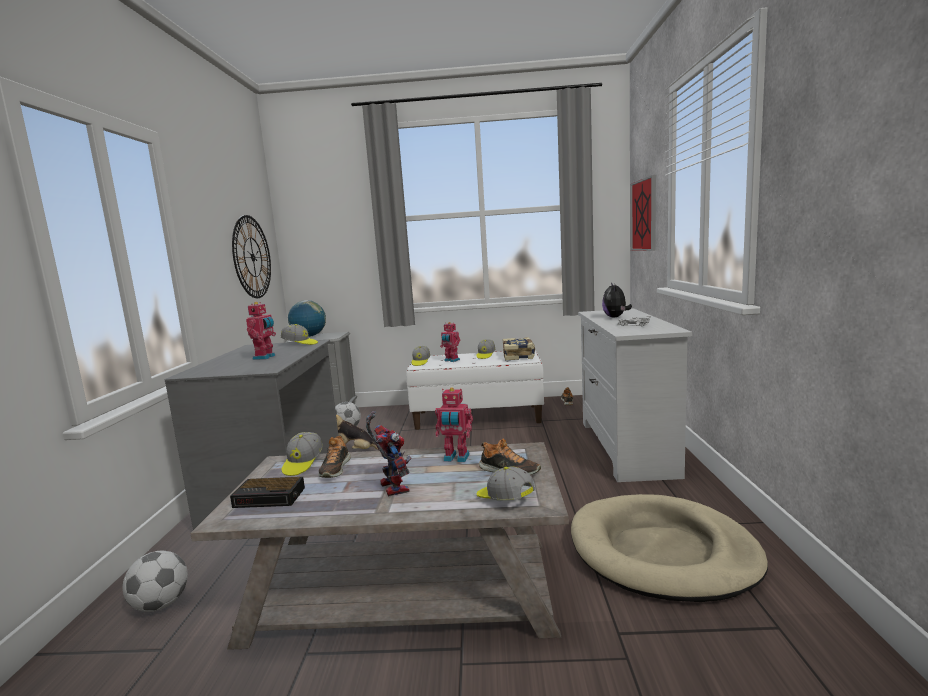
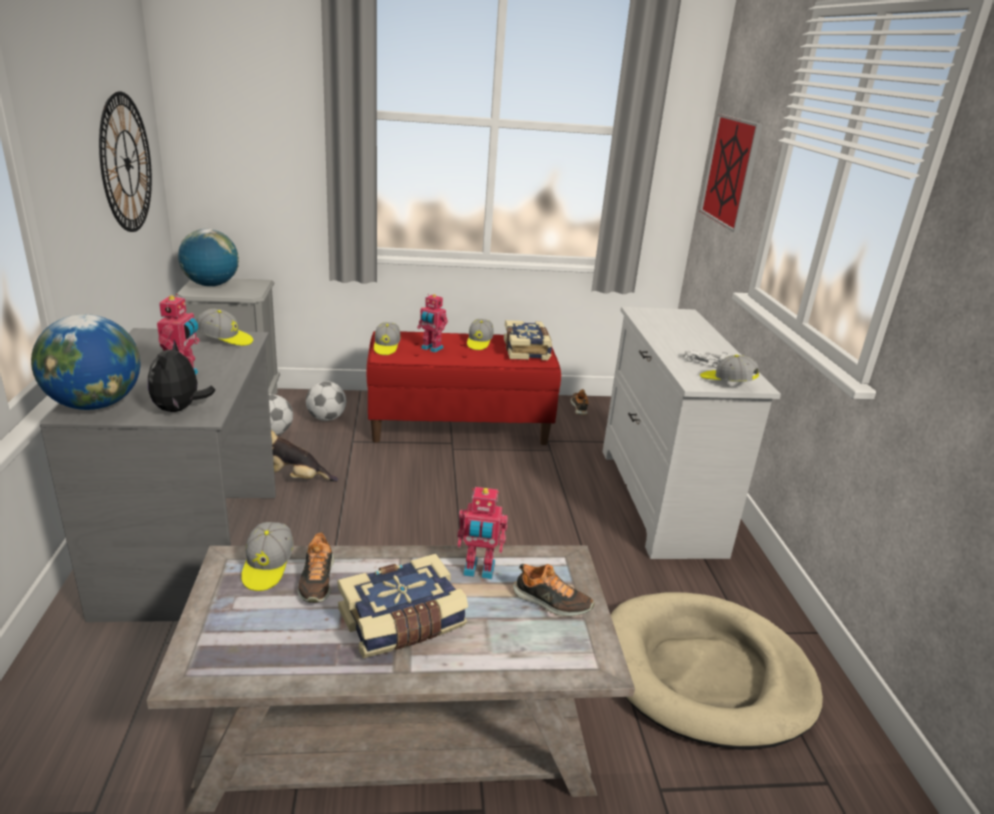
camera: 10 degrees left, 15 degrees up
(160, 605) = (70, 741): football -> football (326, 418)
(203, 370) = (95, 405): none -> globe
(271, 497) = (241, 635): alarm clock -> none
(390, 487) = (403, 622): toy robot -> book
(478, 417) = (459, 425): white bench -> red bench
(504, 499) = (554, 655): cap -> cap (726, 382)
(616, 317) = (676, 333): plush toy -> plush toy (179, 409)

